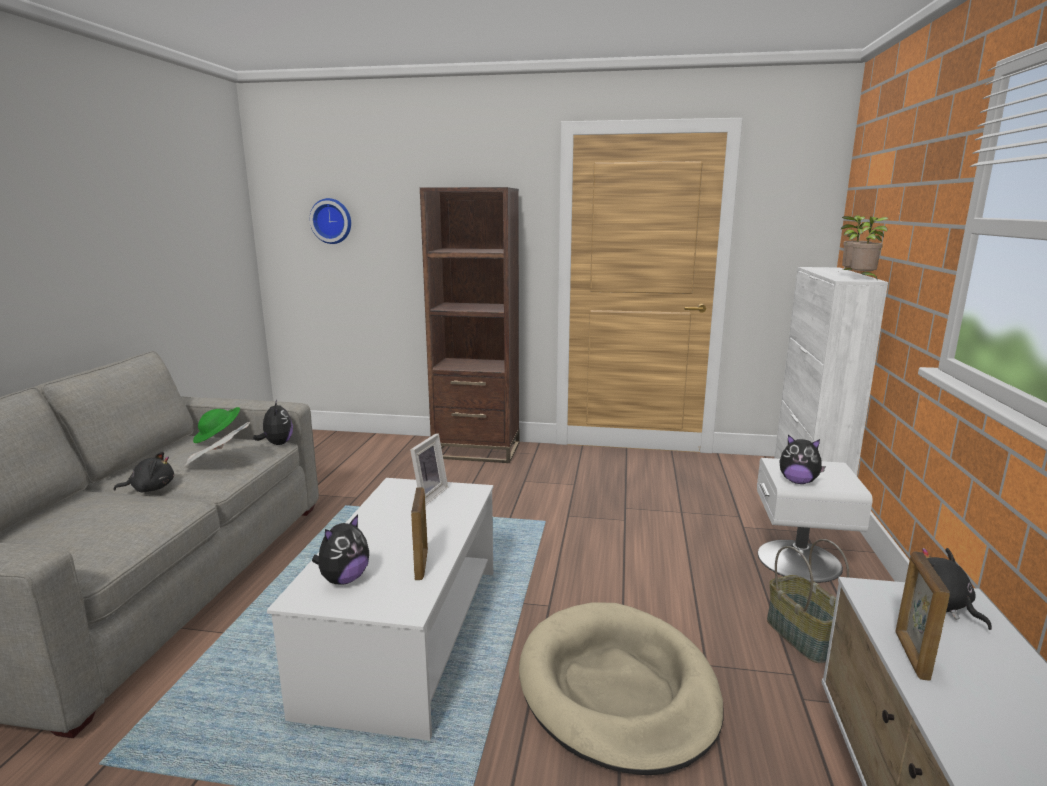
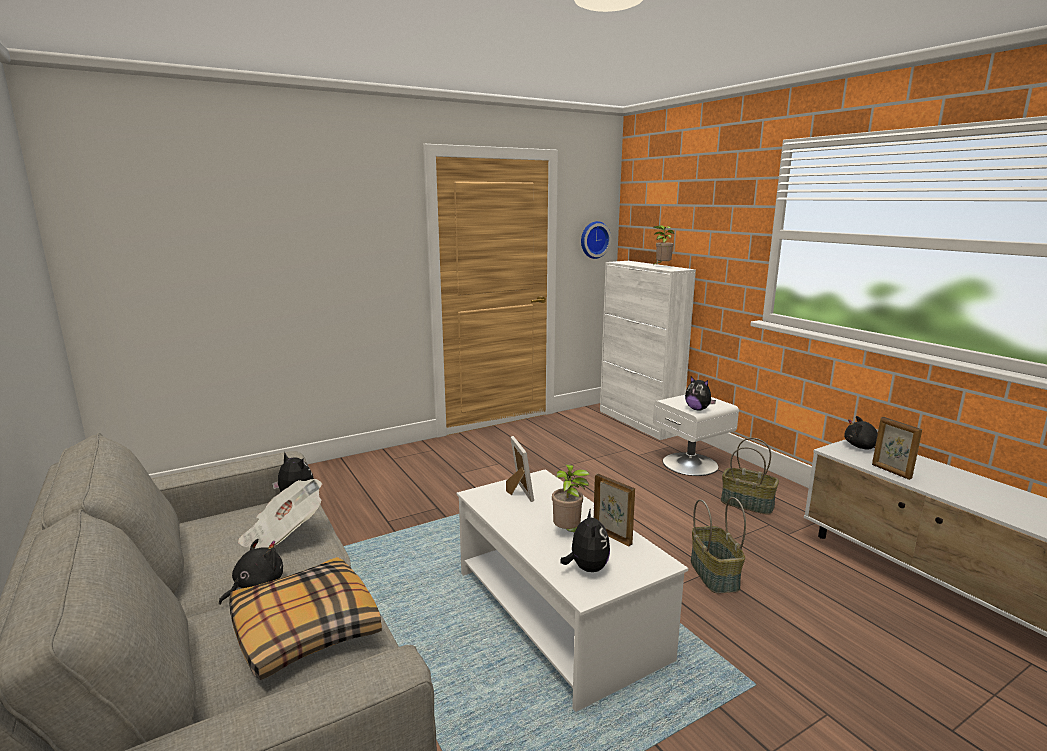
camera: 40 degrees left, 0 degrees up
(107, 523) = (304, 629): none -> pillow
(218, 437) = (221, 515): green hat -> none
(332, 221) = (174, 243): wall clock -> wall clock (594, 239)
(476, 450) = (379, 462): brown bookcase -> none
(617, 689) = (715, 574): beige dog bed -> basket
(798, 481) = (698, 409): plush toy -> plush toy turned 60 degrees clockwise
(863, 279) = (679, 268): potted plant -> potted plant (568, 533)

